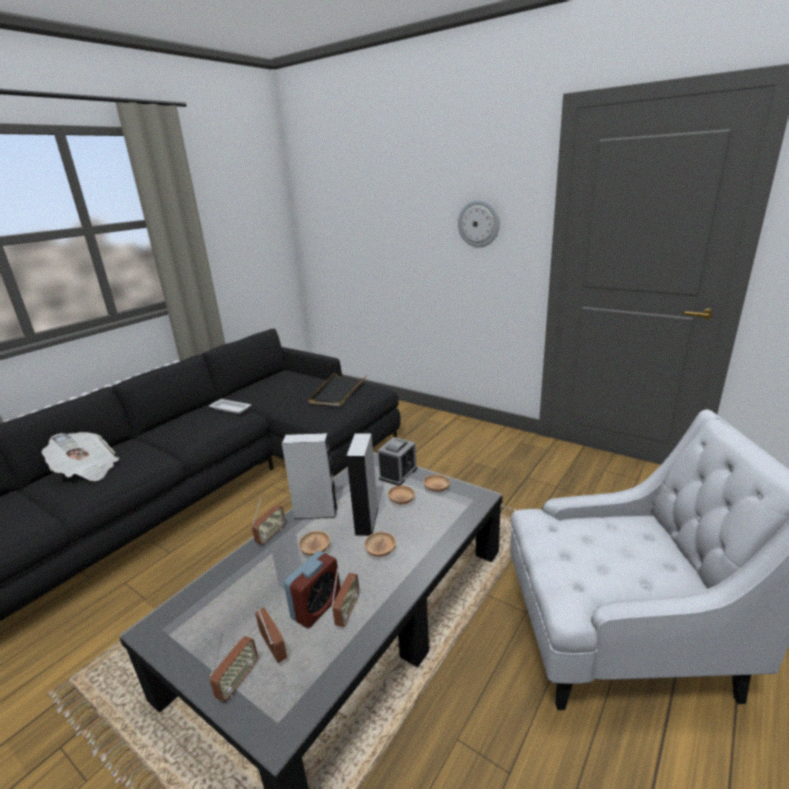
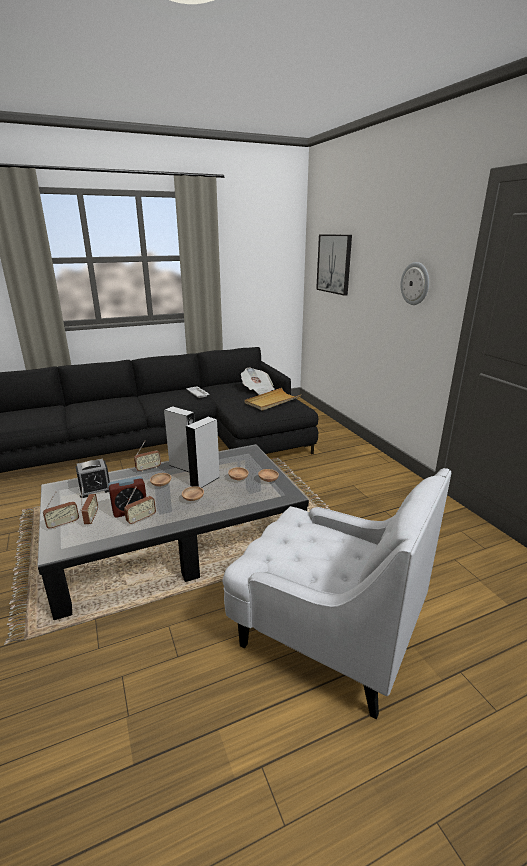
camera: 30 degrees right, 0 degrees up
(86, 470) = (96, 404): newspaper -> newspaper (257, 390)
(338, 392) = (272, 401): black tray -> beige tray
(347, 212) = (334, 264): none -> picture
(398, 473) = (256, 463): alarm clock -> alarm clock (95, 489)

